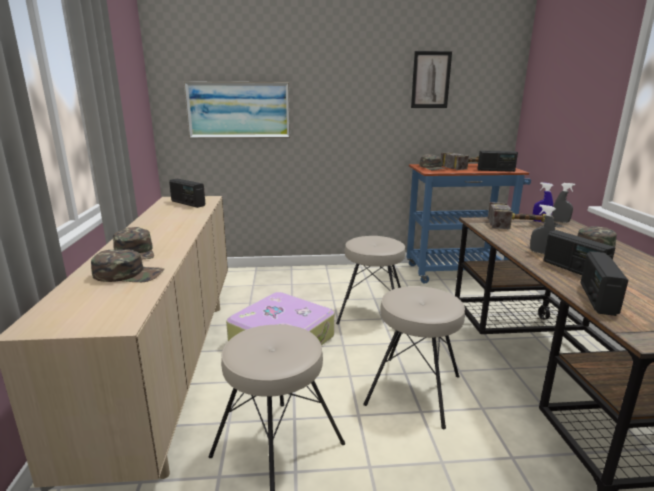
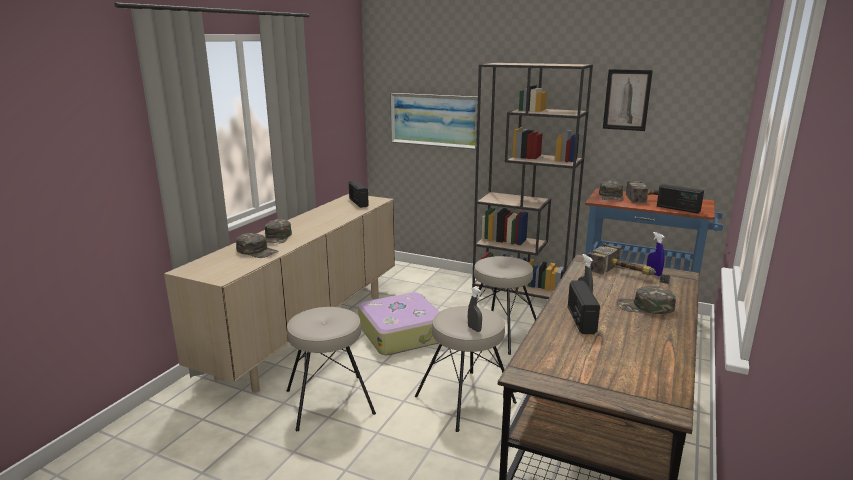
camera: 30 degrees right, 0 degrees up
(351, 272) = (522, 292): none -> bookcase
(560, 221) = (676, 278): grey spray bottle -> grey spray bottle (474, 329)
(597, 298) = (548, 343): radio -> none

